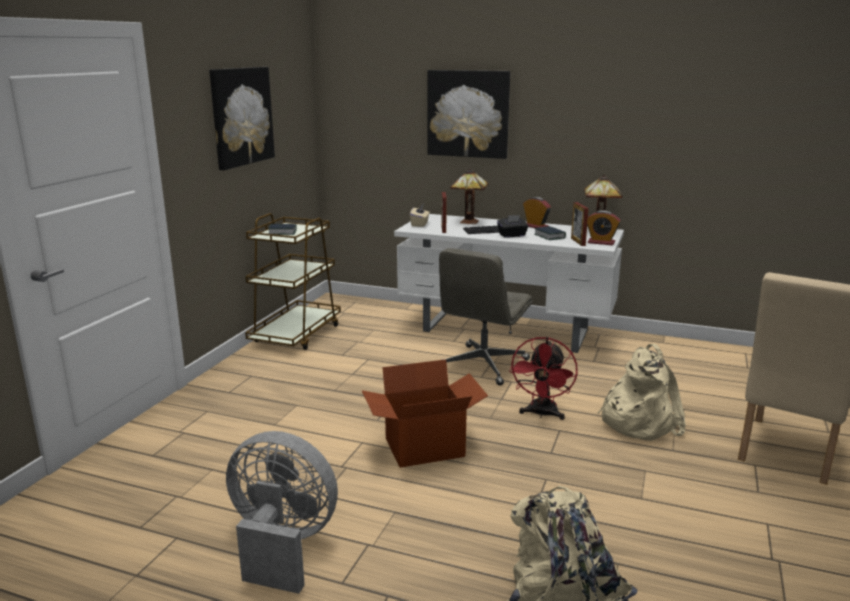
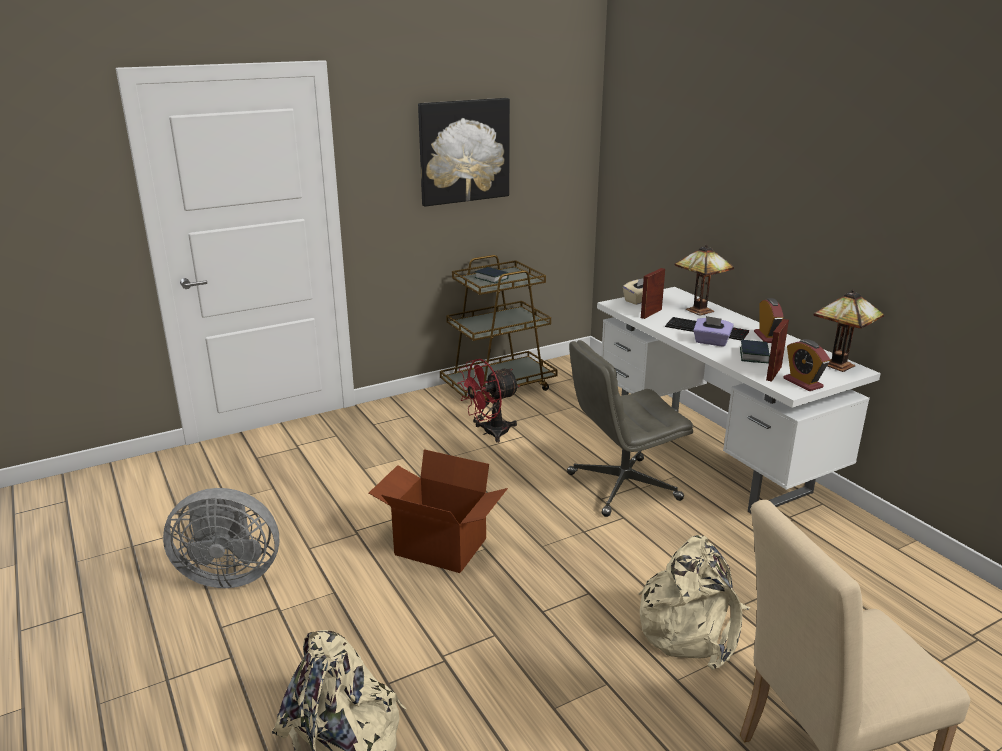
camera: 40 degrees right, 5 degrees up
(282, 545) = (229, 574): grey fan -> grey fan turned 120 degrees clockwise
(468, 114) = (729, 174): picture -> none
(512, 235) = (711, 342): black tissue box -> purple tissue box
(542, 414) = (598, 567): red fan -> red fan (489, 433)

